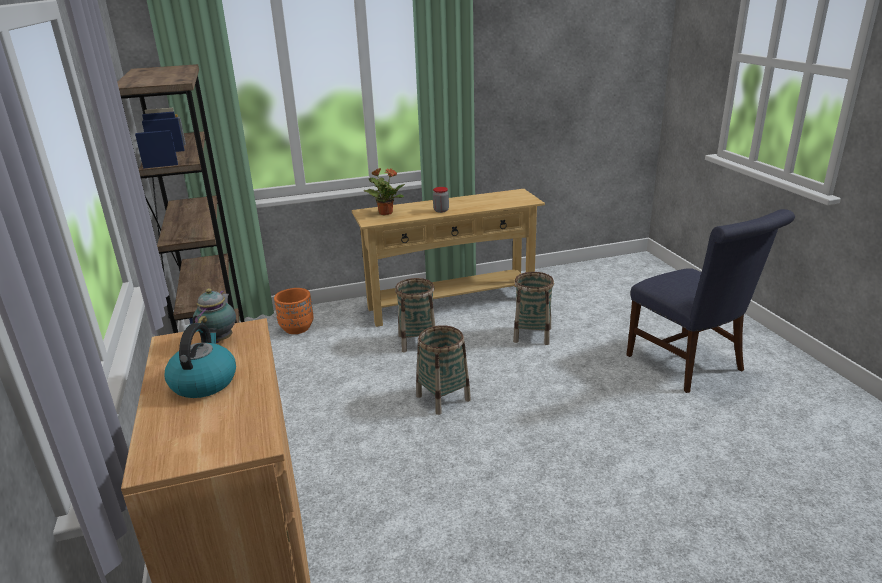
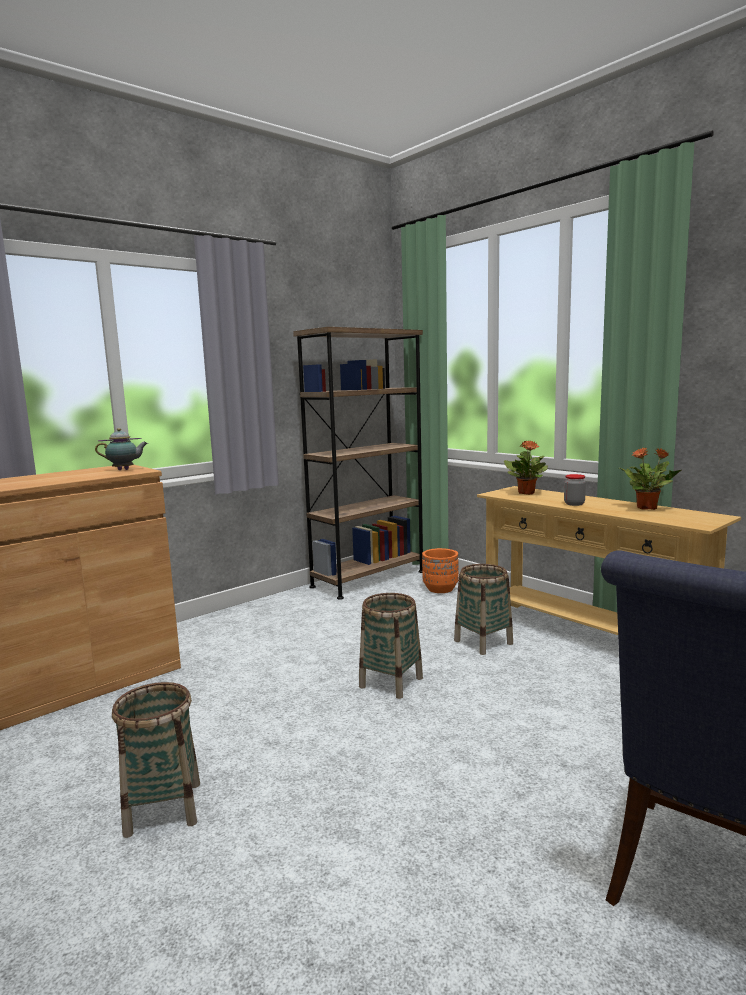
camera: 65 degrees right, 15 degrees down
(204, 382) = (63, 476): kettle -> none
(478, 198) = (647, 508): none -> potted plant
(532, 335) = (592, 705): basket -> basket (163, 808)

